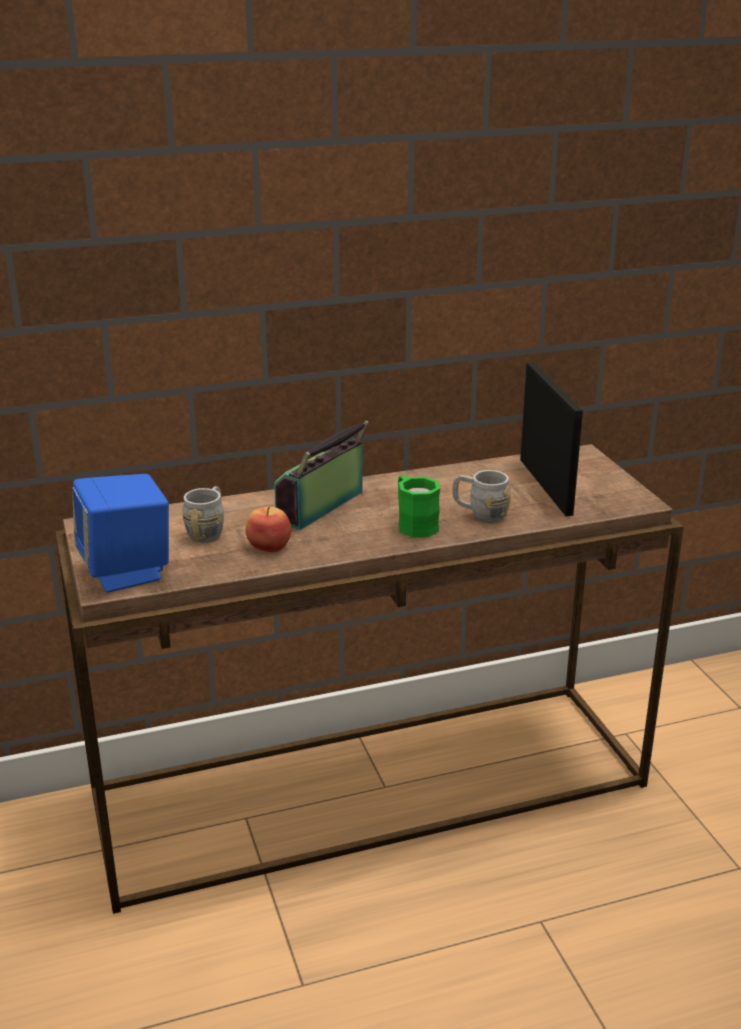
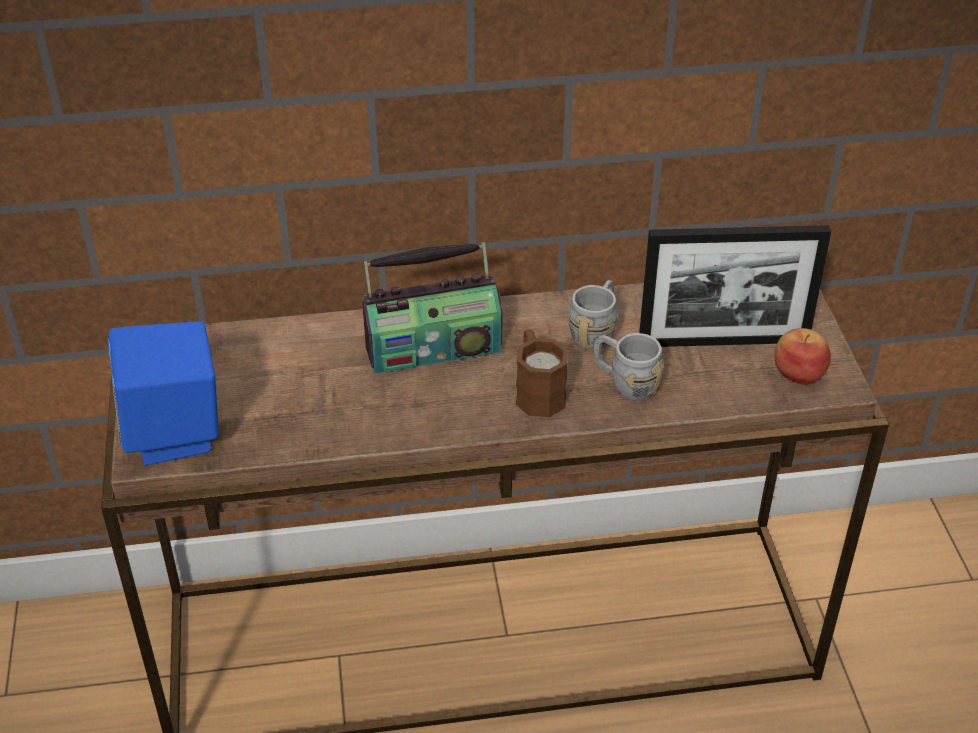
camera: 10 degrees right, 15 degrees up
(209, 531) = (286, 374): grey mug -> grey mug (596, 332)
(269, 546) = (351, 409): apple -> apple (799, 373)
(322, 507) = (433, 348): radio -> radio turned 150 degrees counterclockwise
(414, 524) = (537, 391): green mug -> brown mug
(545, 486) = (723, 341): picture frame -> picture frame turned 90 degrees clockwise

